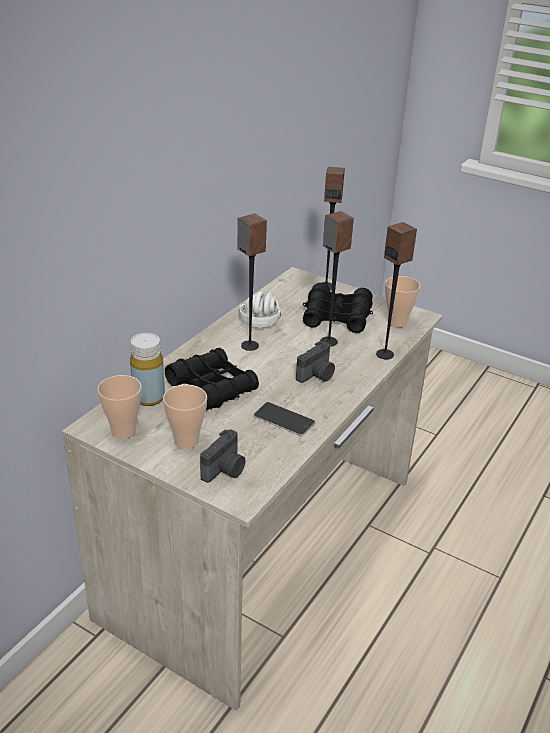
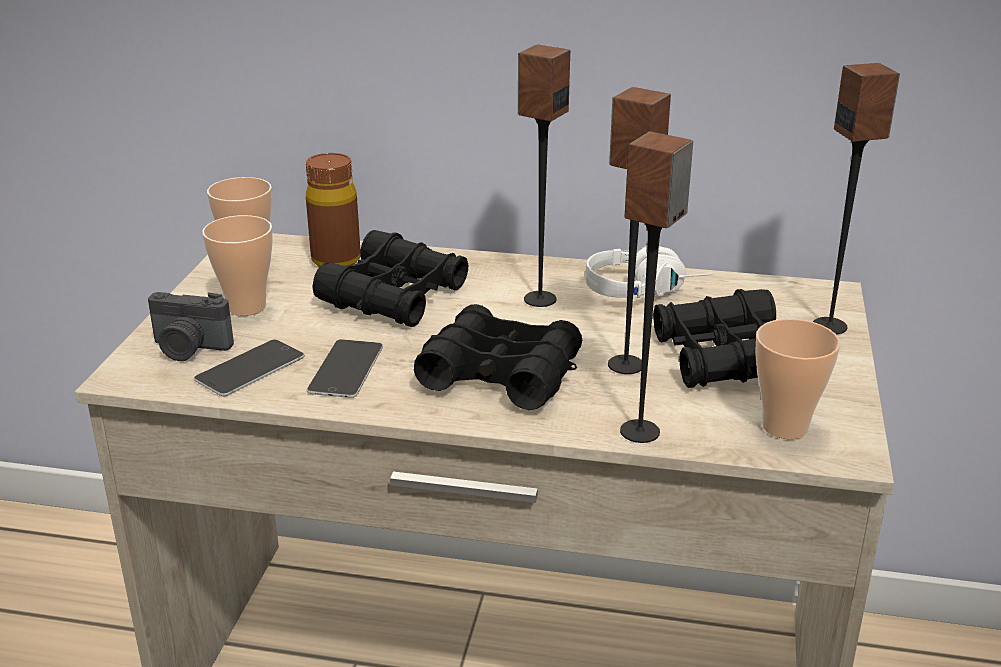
camera: 70 degrees right, 5 degrees down
(149, 397) = (336, 260): yellow bottle -> brown bottle
(263, 451) = (250, 368): none -> phone
(317, 375) = (500, 374): camera -> black binoculars

